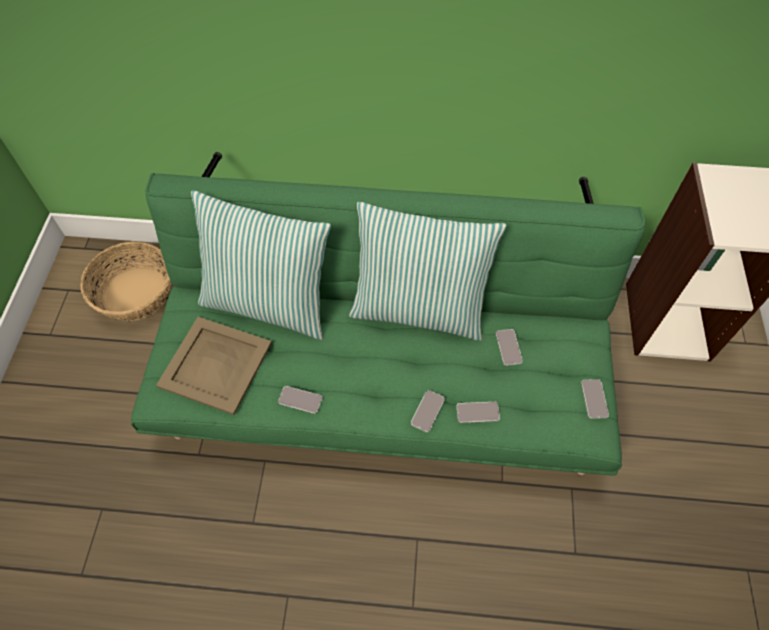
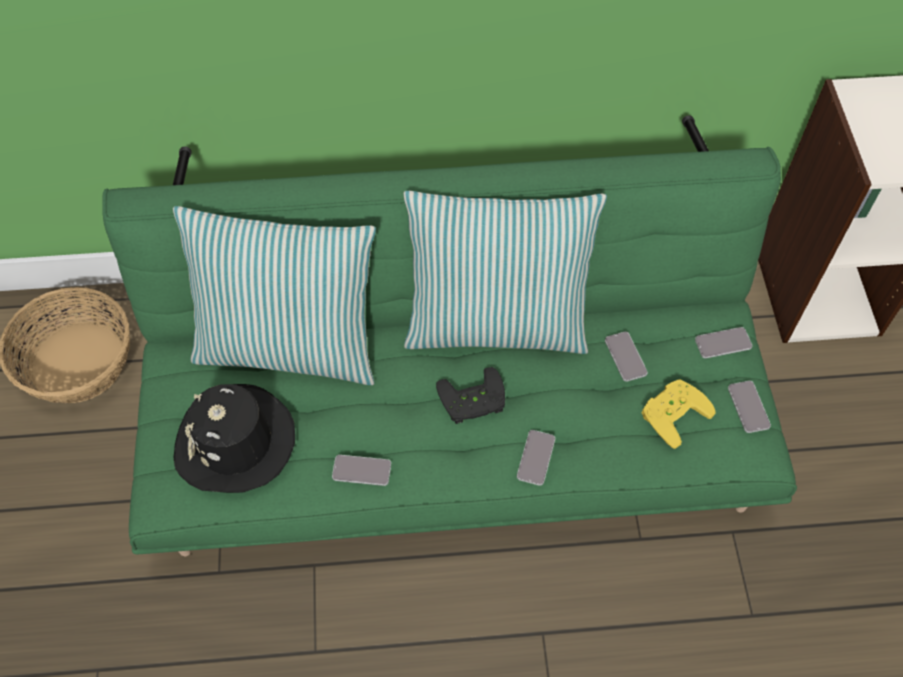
camera: 10 degrees left, 0 degrees up
(216, 365) = (235, 442): beige tray -> black hat
(390, 363) = (473, 402): none -> black game controller
(477, 412) = (601, 449): phone -> phone (723, 343)
(535, 393) = (672, 411): none -> yellow game controller

